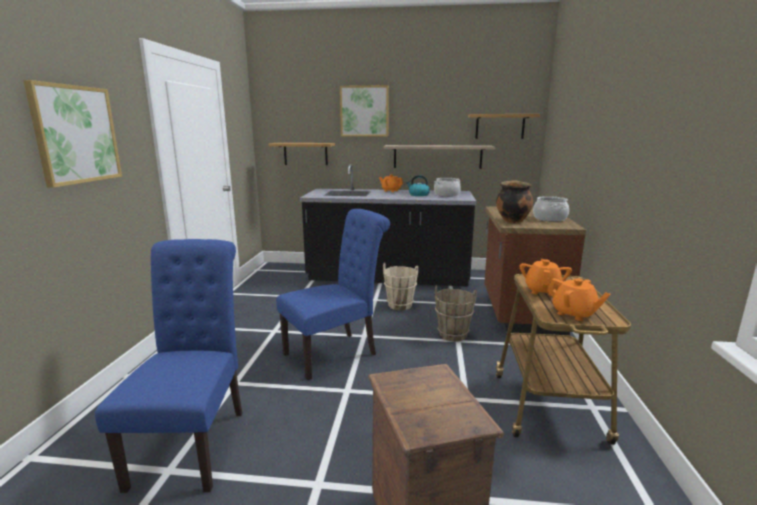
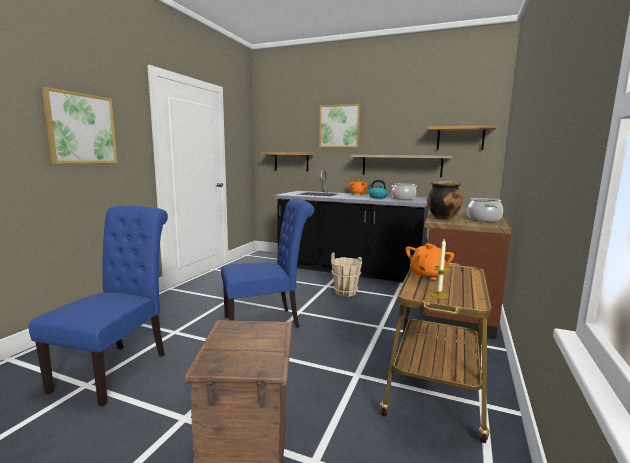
camera: 15 degrees right, 5 degrees down
(453, 334) = (378, 321): brown bucket -> none
(574, 314) = (439, 295): orange teapot -> candle

